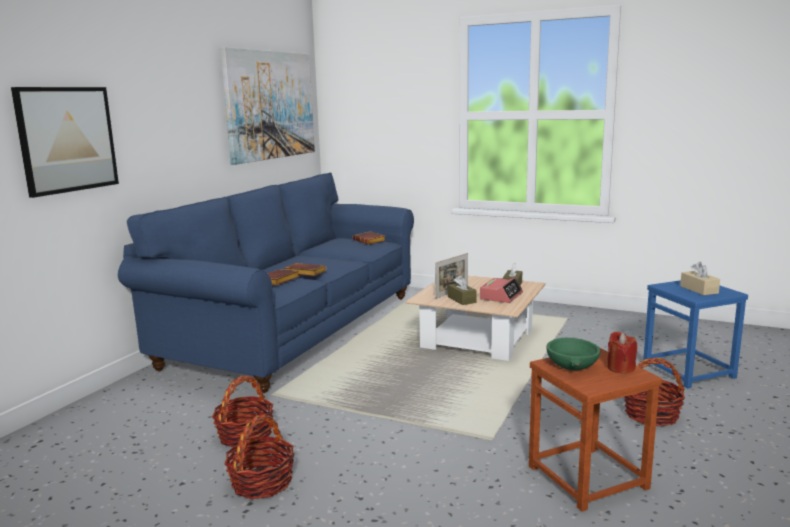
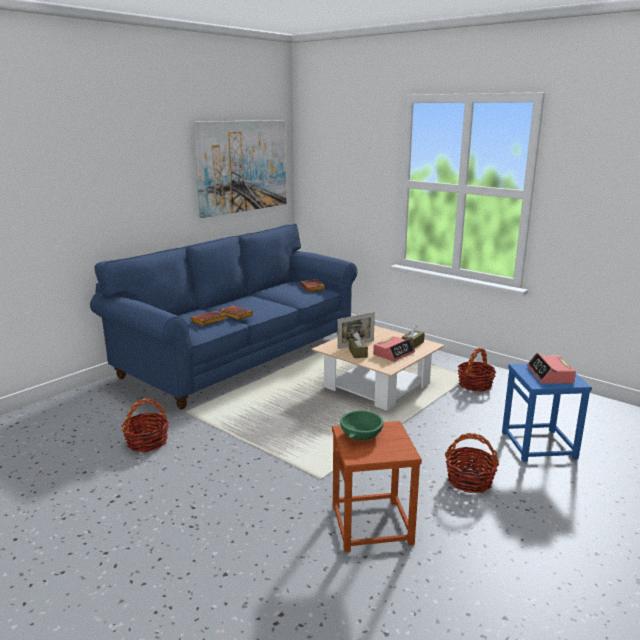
camera: 15 degrees right, 5 degrees up
(67, 139) = (51, 204): picture -> none
(262, 482) = (135, 482): basket -> basket (475, 385)
(620, 368) = (396, 444): red candle -> none
(699, 289) = (550, 375): beige tissue box -> alarm clock

